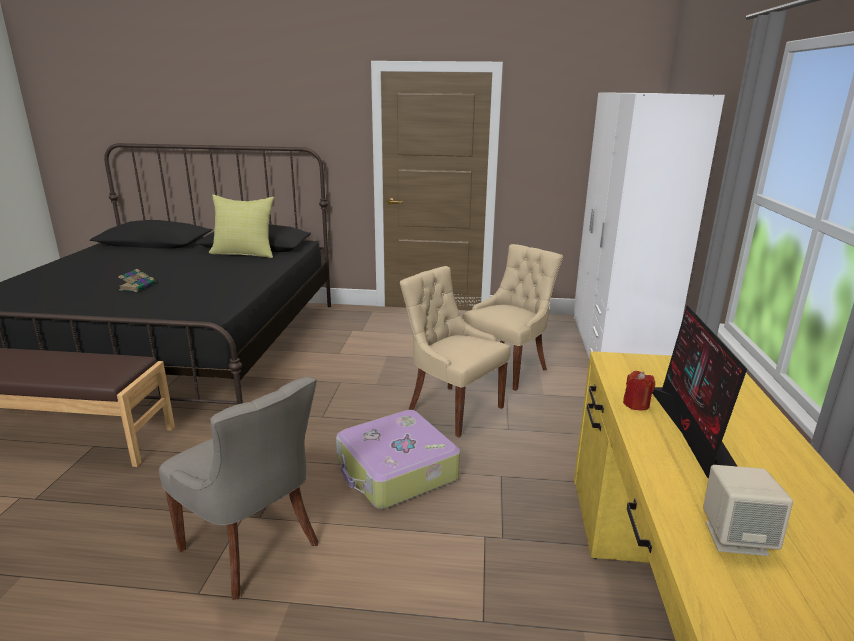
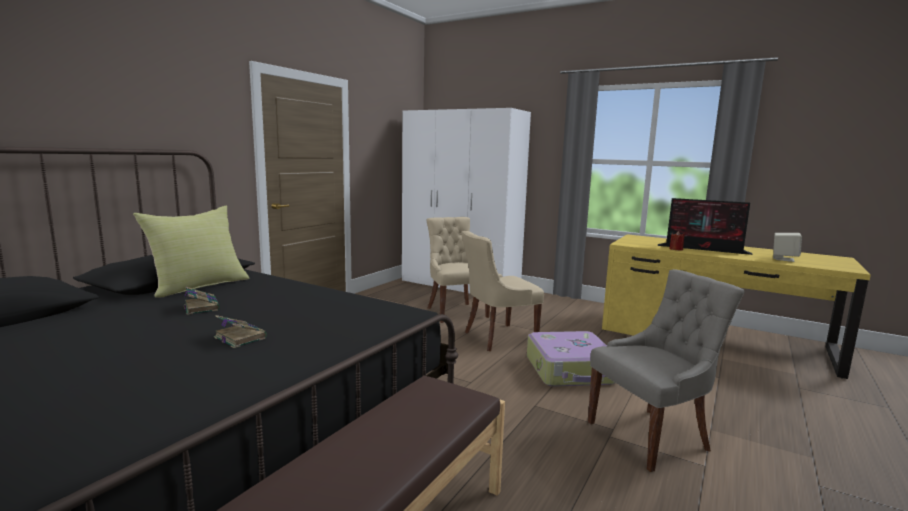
camera: 65 degrees left, 10 degrees down
(195, 266) = (201, 307): none -> book

